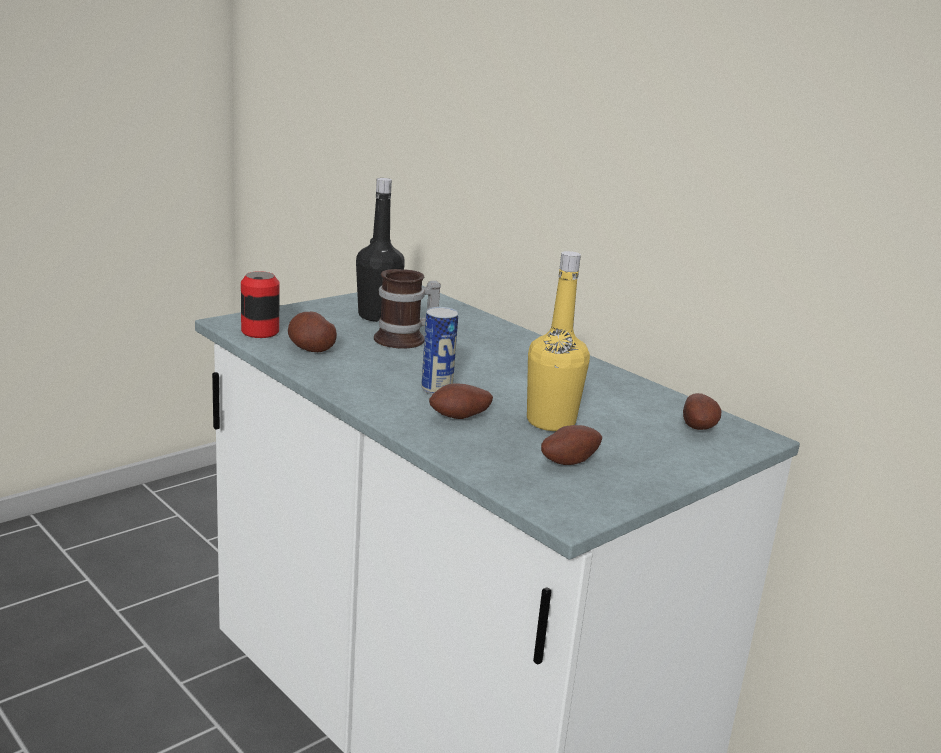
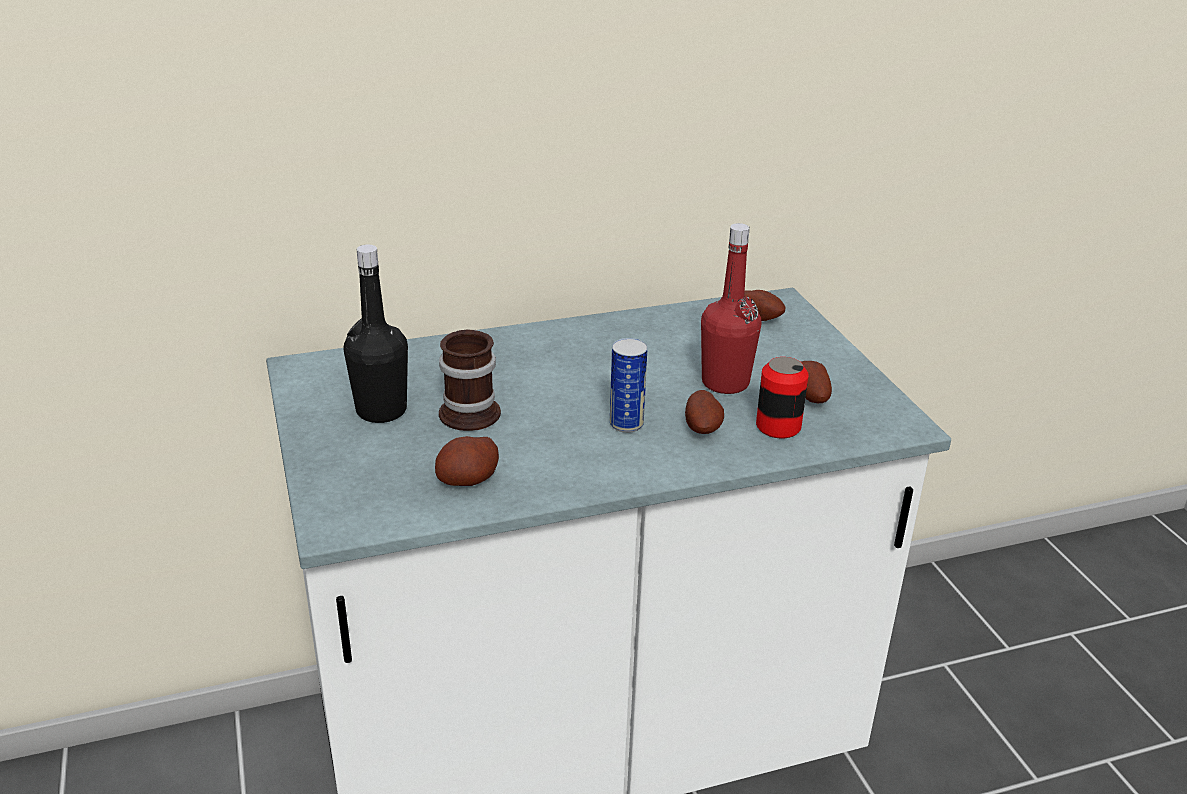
camera: 65 degrees left, 10 degrees up
(260, 332) = (387, 508): can -> can (778, 427)
(551, 422) = (725, 383): yellow bottle -> red bottle

